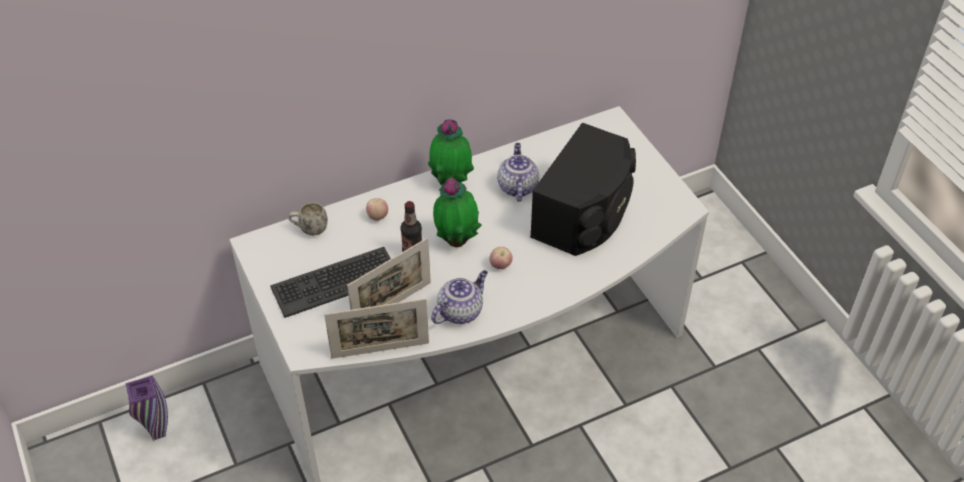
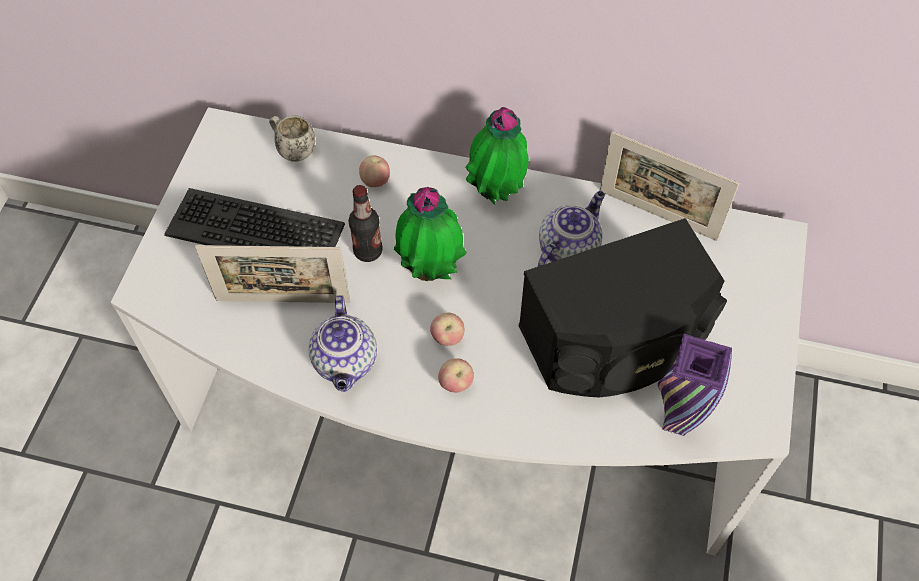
camera: 40 degrees right, 10 degrees up
(158, 433) = (110, 267): purple vase -> purple vase (675, 423)
(380, 350) = (217, 346): picture frame -> picture frame (657, 215)
(460, 311) = (346, 363): teapot -> teapot turned 90 degrees clockwise
(527, 283) = (456, 384): none -> apple

